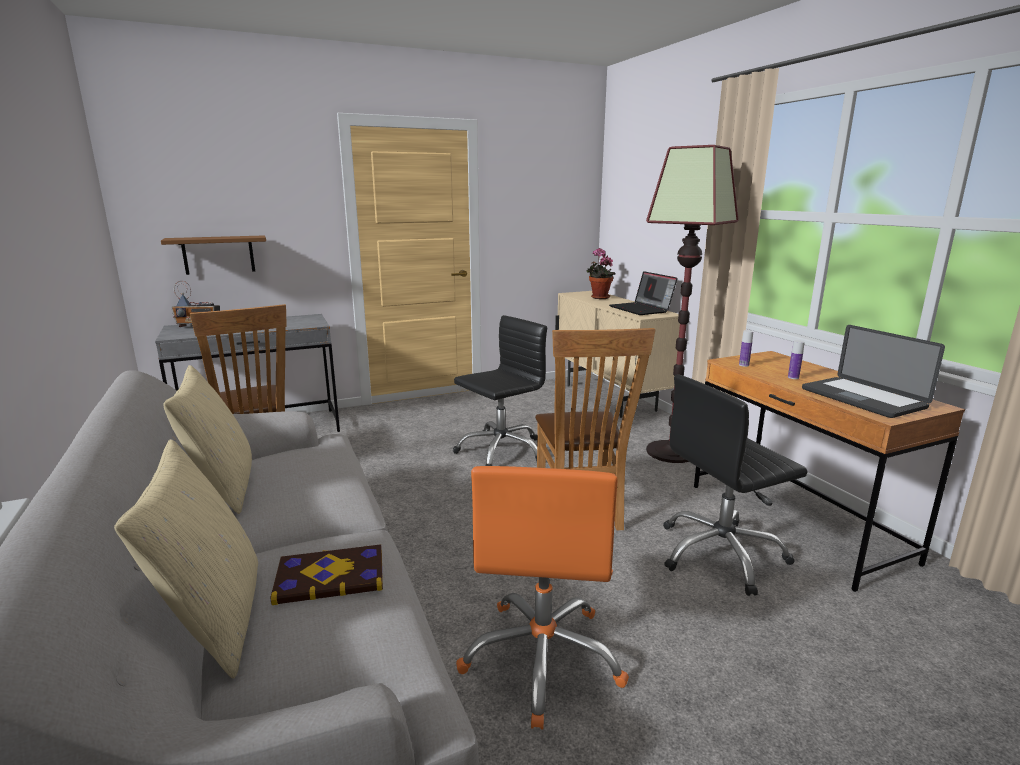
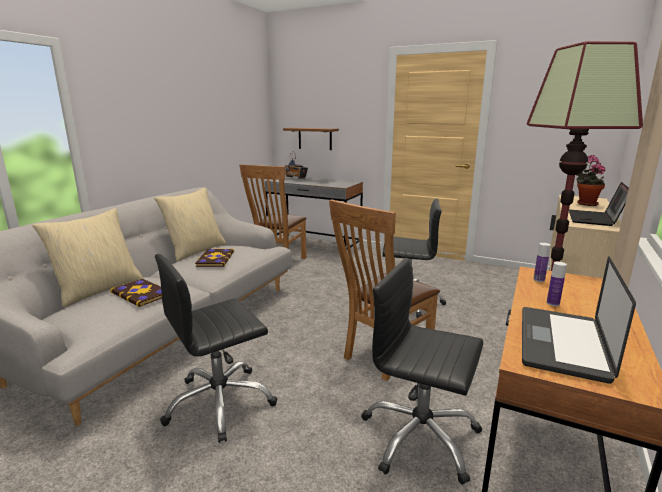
camera: 50 degrees right, 0 degrees up
(303, 483) = (214, 259): none -> book
(543, 658) = (220, 403): orange office chair -> black office chair

